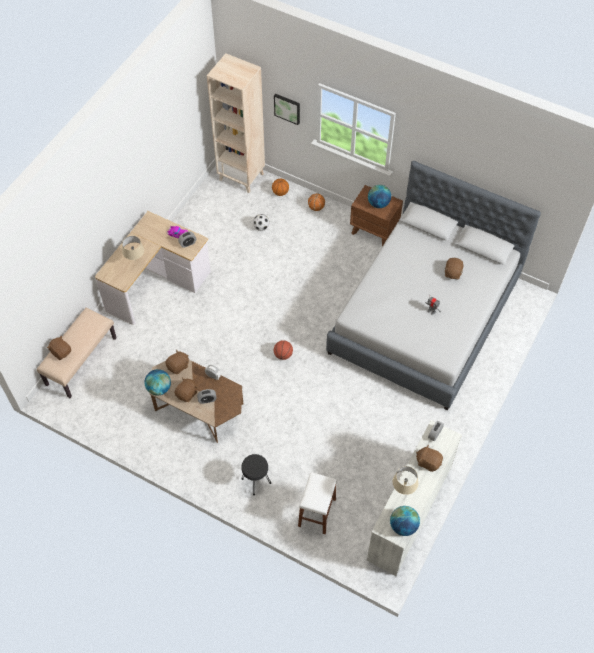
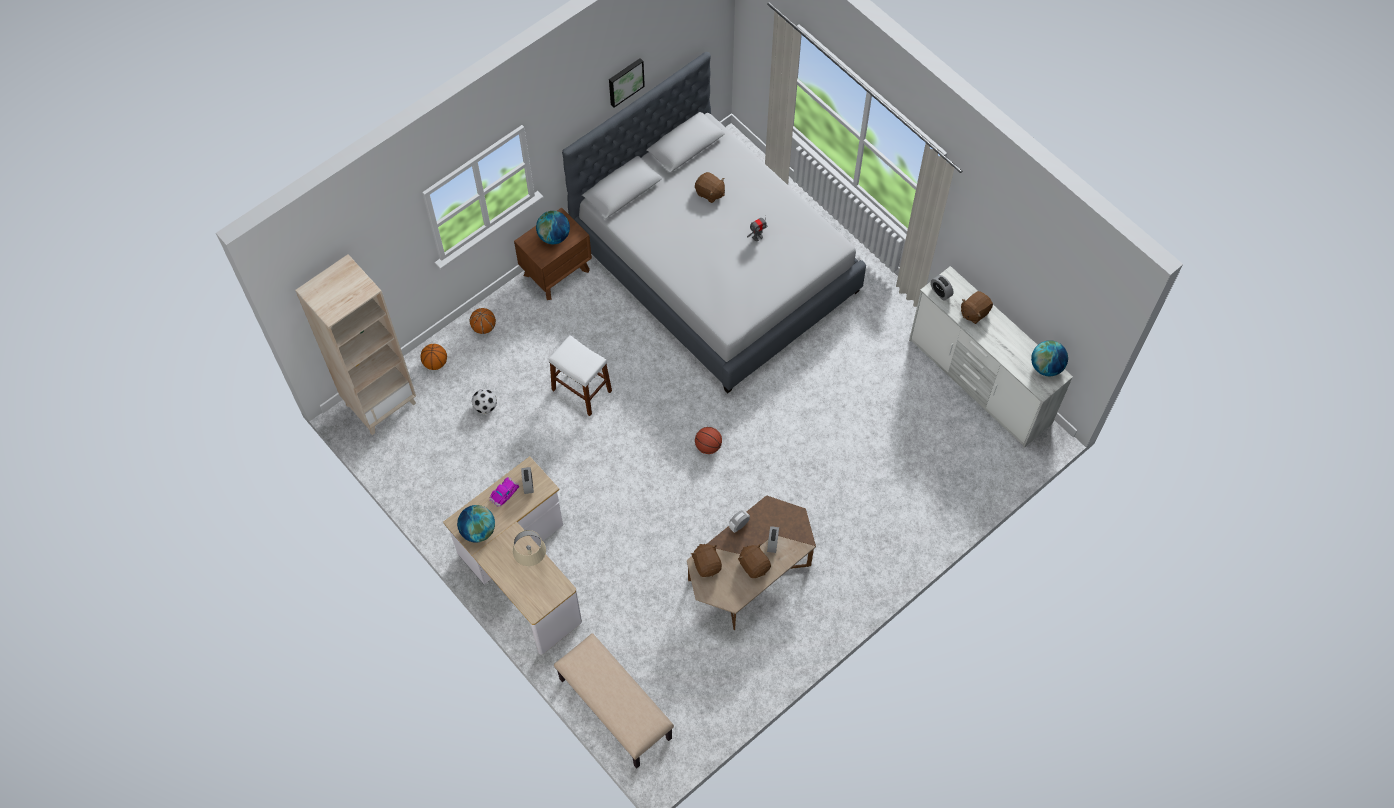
camera: 70 degrees left, 5 degrees up
(61, 352) = (622, 713): brown plush toy -> none
(159, 388) = (732, 598): globe -> globe (478, 530)
(255, 481) = (881, 536): black stool -> none
(287, 108) = (393, 264): picture -> picture (625, 81)
(317, 512) = (946, 480): white stool -> white stool (581, 390)
(403, 491) = (1003, 352): beige table lamp -> none

